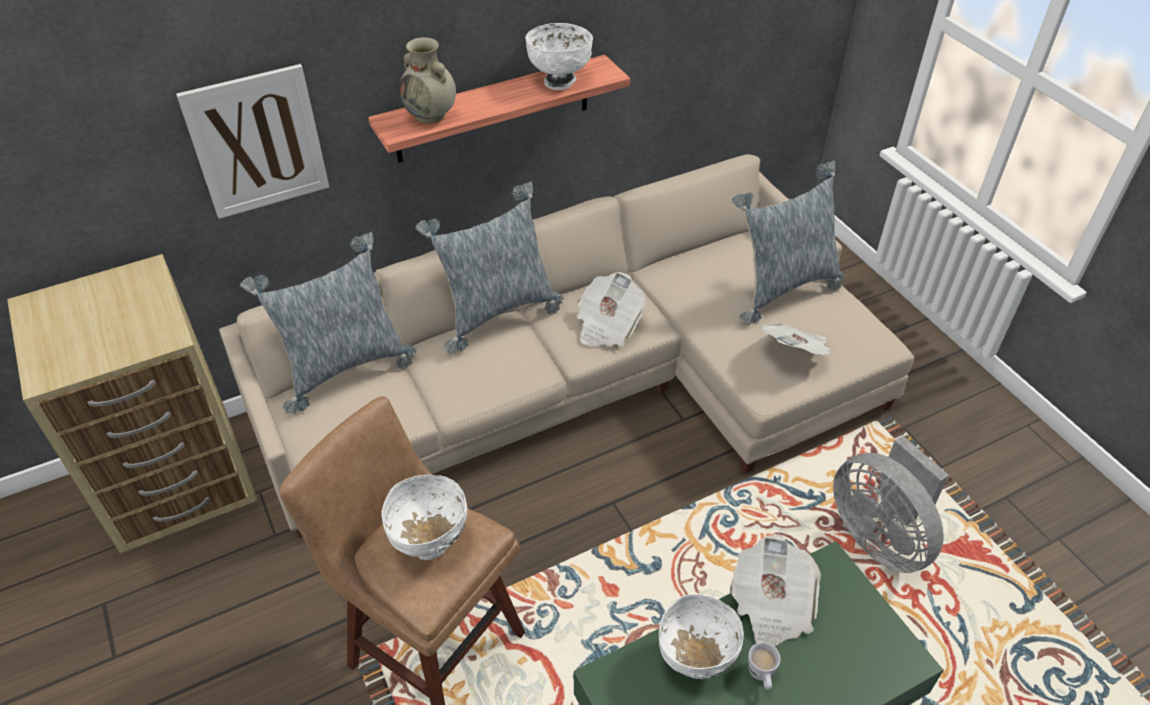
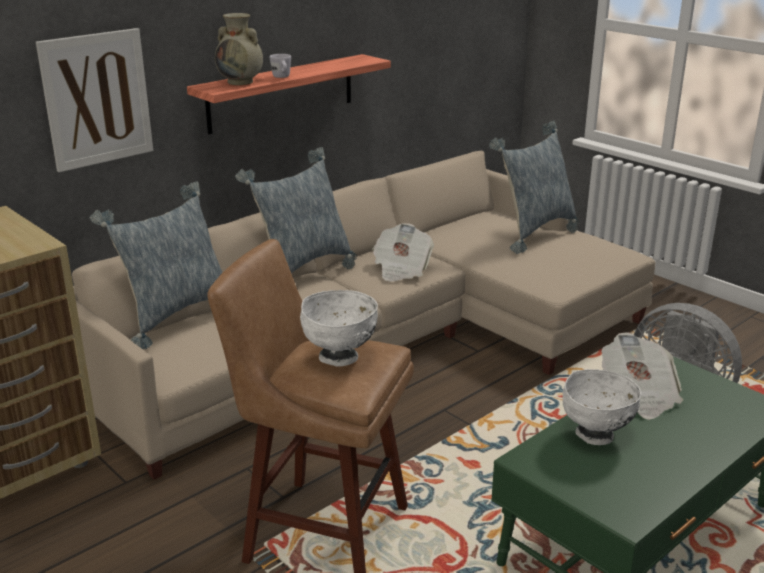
camera: 15 degrees left, 20 degrees down
(559, 81) = (336, 64): white bowl -> none
(761, 676) = (657, 435): white mug -> white mug (282, 77)
(796, 352) = (565, 263): newspaper -> none

